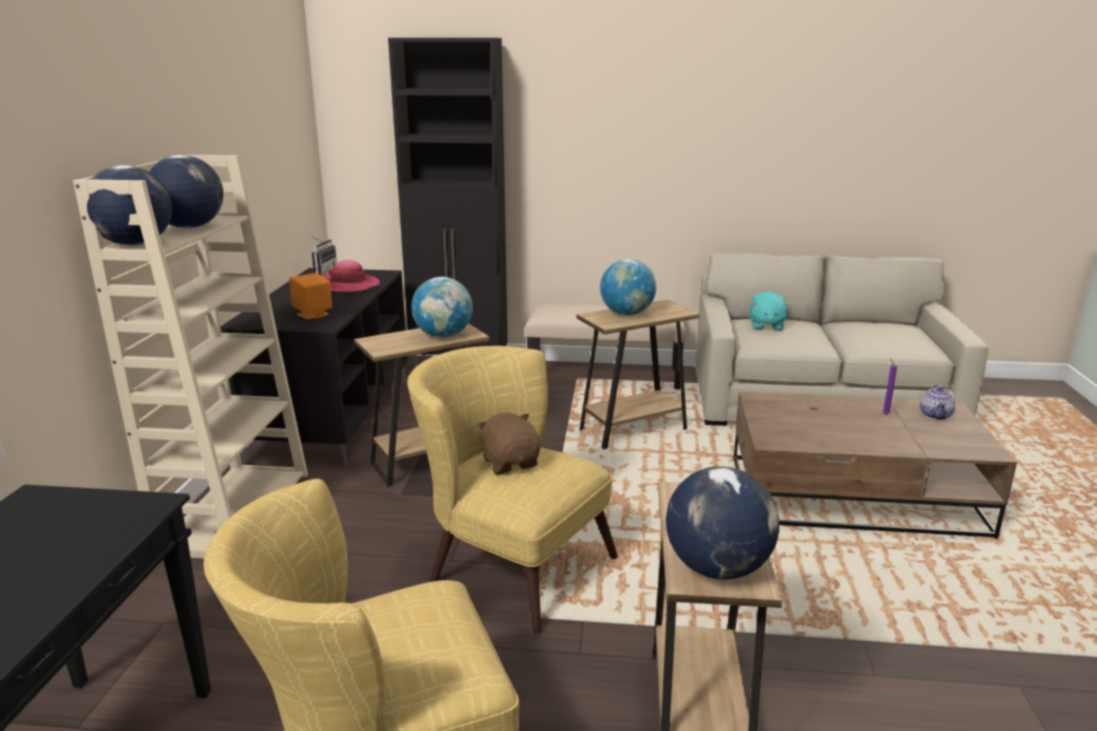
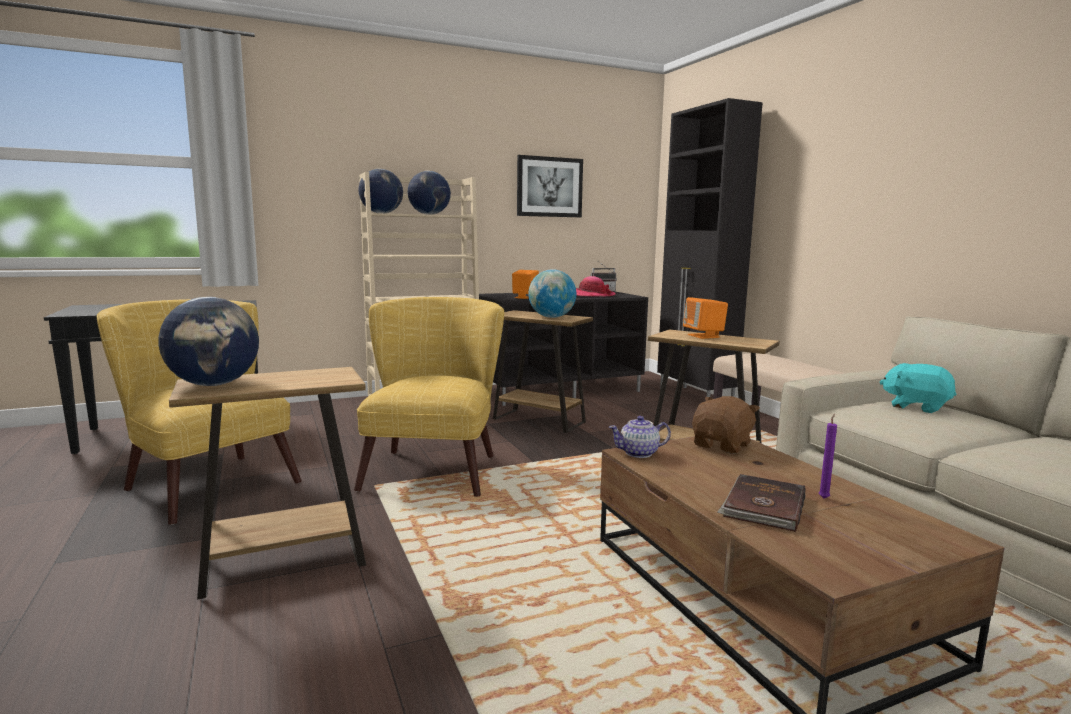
camera: 60 degrees right, 10 degrees down
(246, 141) = (549, 187): none -> picture
(510, 463) = (430, 377): brown plush toy -> brown plush toy (722, 445)
(627, 313) = (704, 336): globe -> orange speaker
(766, 326) = (916, 406): turquoise plush toy -> turquoise plush toy turned 60 degrees clockwise
(893, 435) = (762, 506): none -> brown book
(935, 415) = (893, 529): teapot -> teapot (639, 453)

